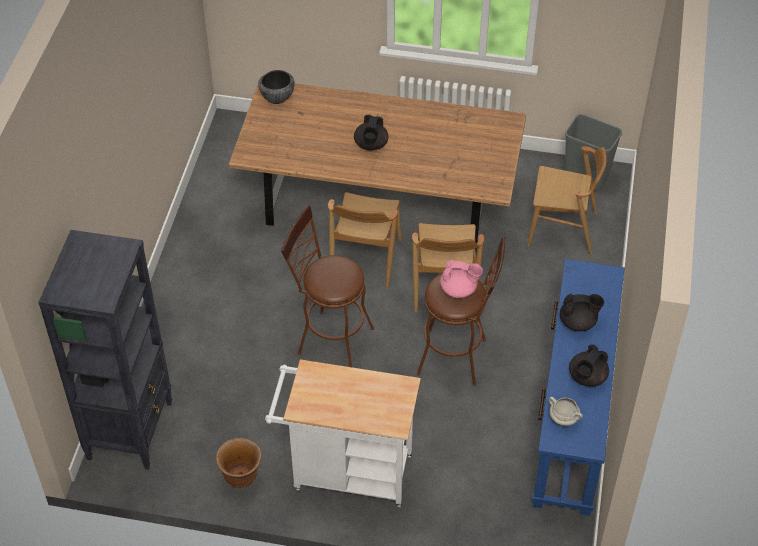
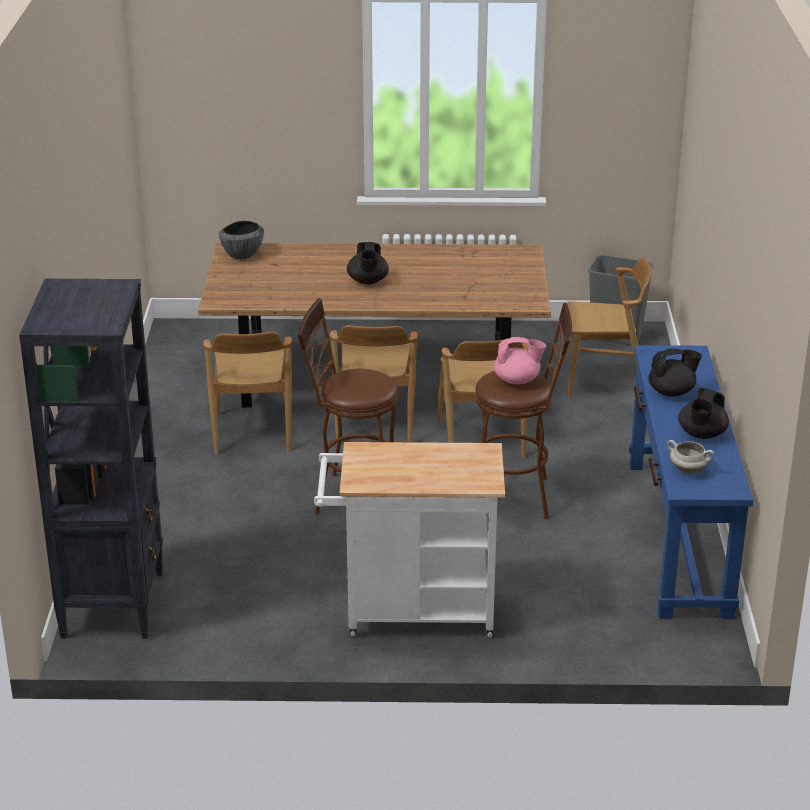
camera: 10 degrees left, 20 degrees down
(241, 476) = (273, 632): brown planter -> none
(268, 254) = (252, 432): none -> brown chair

